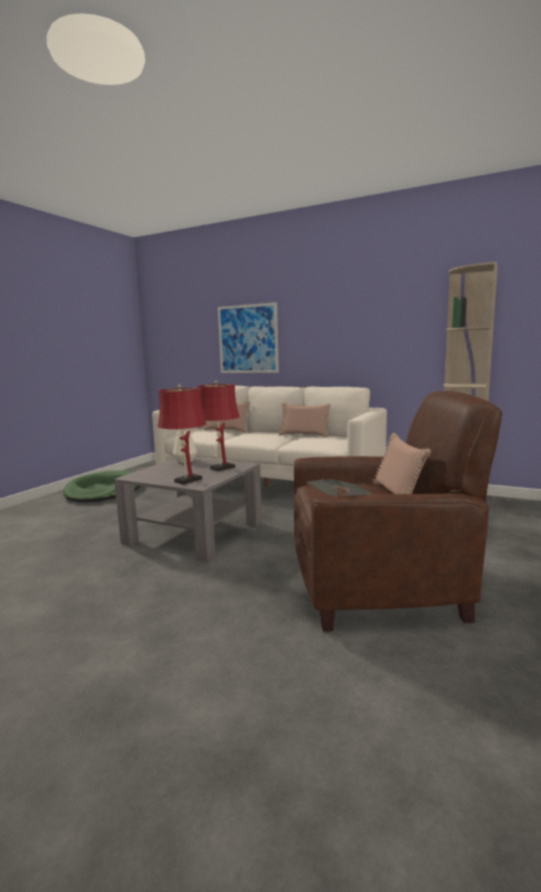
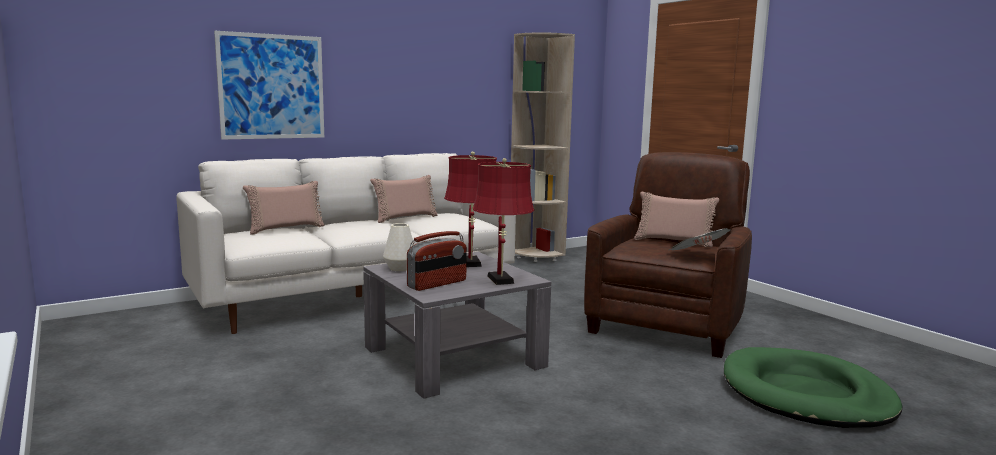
camera: 60 degrees left, 0 degrees up
(104, 490) = (141, 378): green dog bed -> green dog bed (806, 394)
(158, 473) = (437, 284): none -> radio

